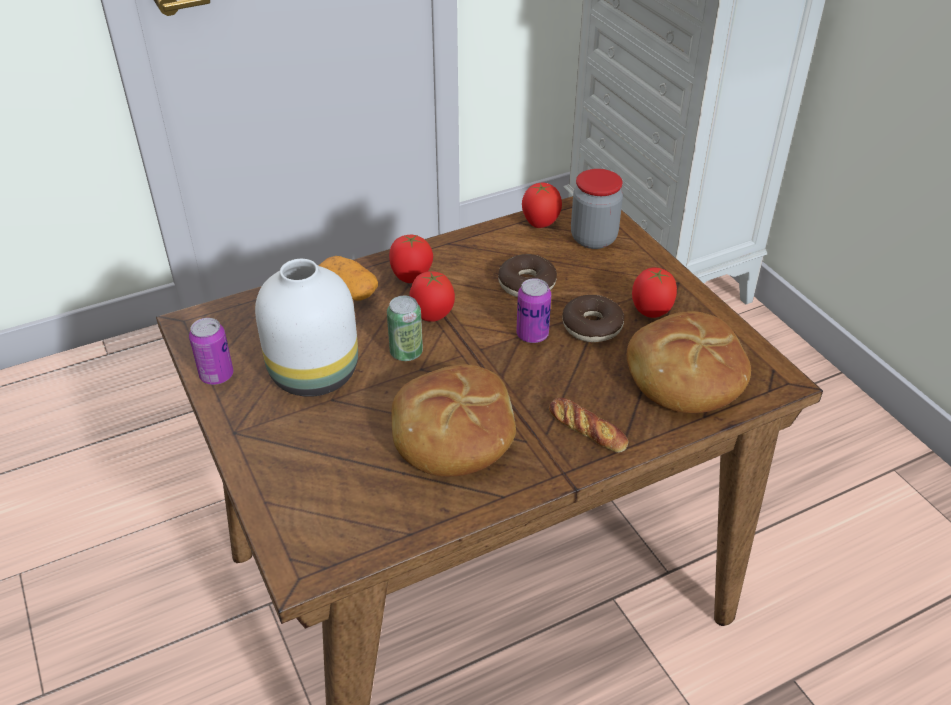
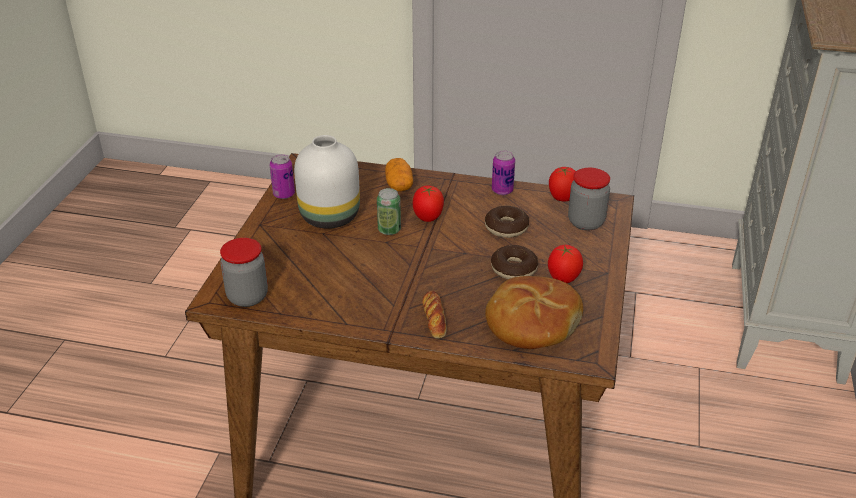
camera: 40 degrees right, 5 degrees down
(341, 538) = (247, 297): none -> jar
(411, 278) = (443, 193): tomato -> none
(452, 435) = (359, 281): bread -> none
(532, 335) = (471, 255): can -> can (502, 190)

